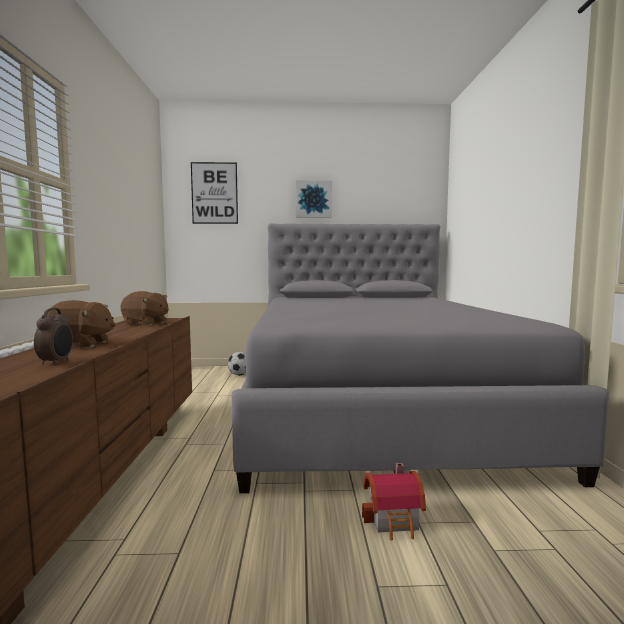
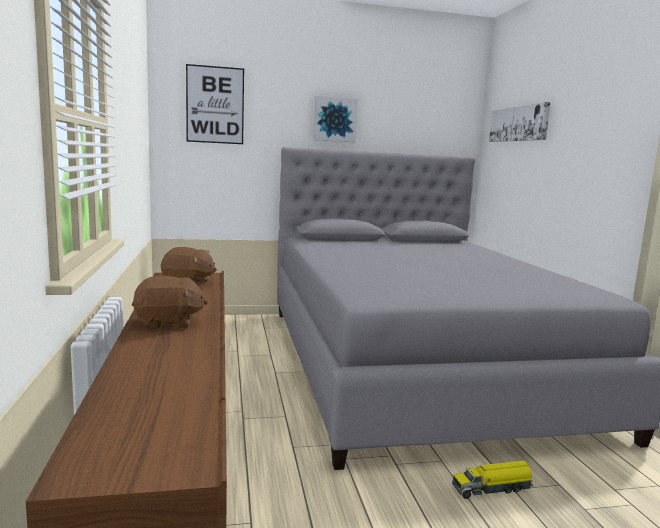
camera: 10 degrees left, 5 degrees up
(57, 362) = (187, 353): alarm clock -> none
(239, 375) = (247, 327): football -> none
(395, 520) = (492, 488): toy house -> toy truck
(471, 187) = (519, 124): none -> picture

